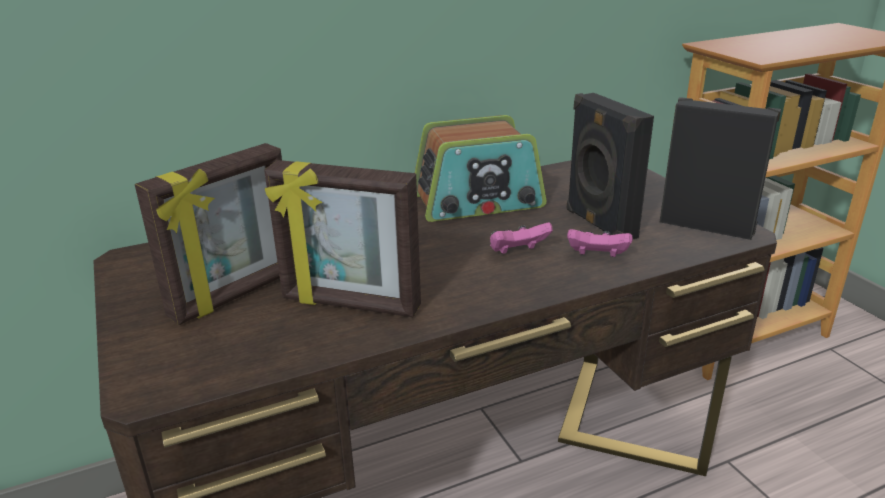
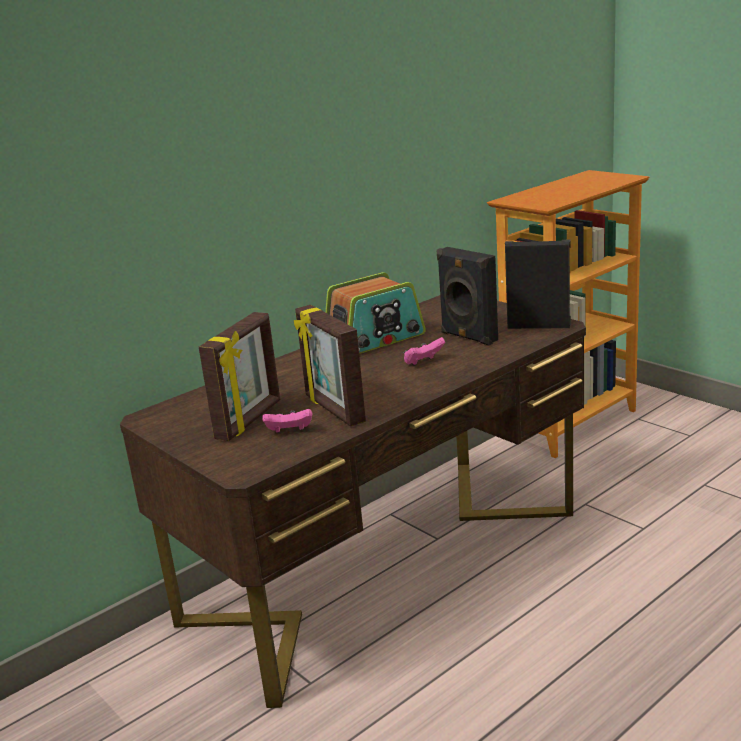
camera: 15 degrees left, 5 degrees down
(350, 304) = (333, 409): picture frame -> picture frame turned 60 degrees clockwise
(597, 256) = (477, 355): pink game controller -> pink game controller (289, 432)

